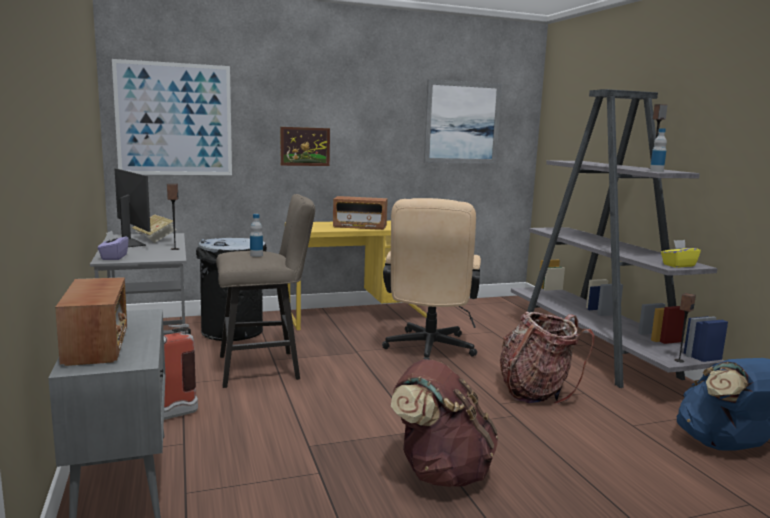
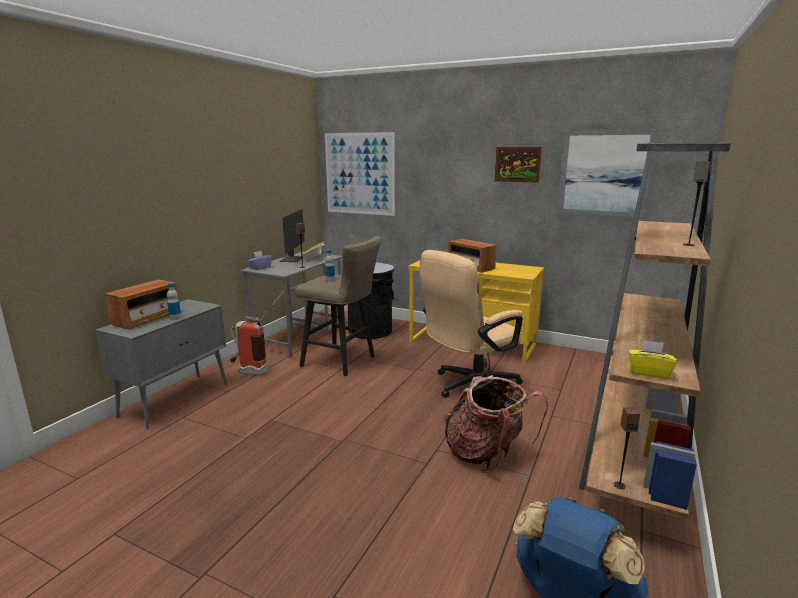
camera: 45 degrees right, 5 degrees up
(305, 146) = (448, 195): picture -> picture (517, 164)
(441, 472) = (299, 474): brown backpack -> none
(597, 352) = (633, 447): grey bookcase -> brown bookcase
(656, 171) = (647, 250): bottle -> bottle (175, 318)

